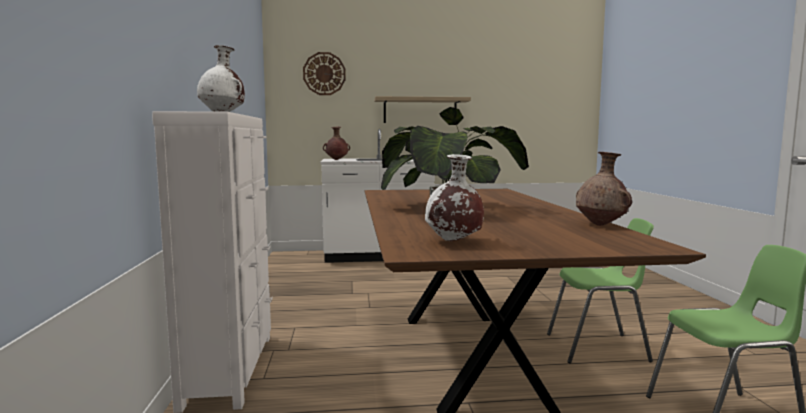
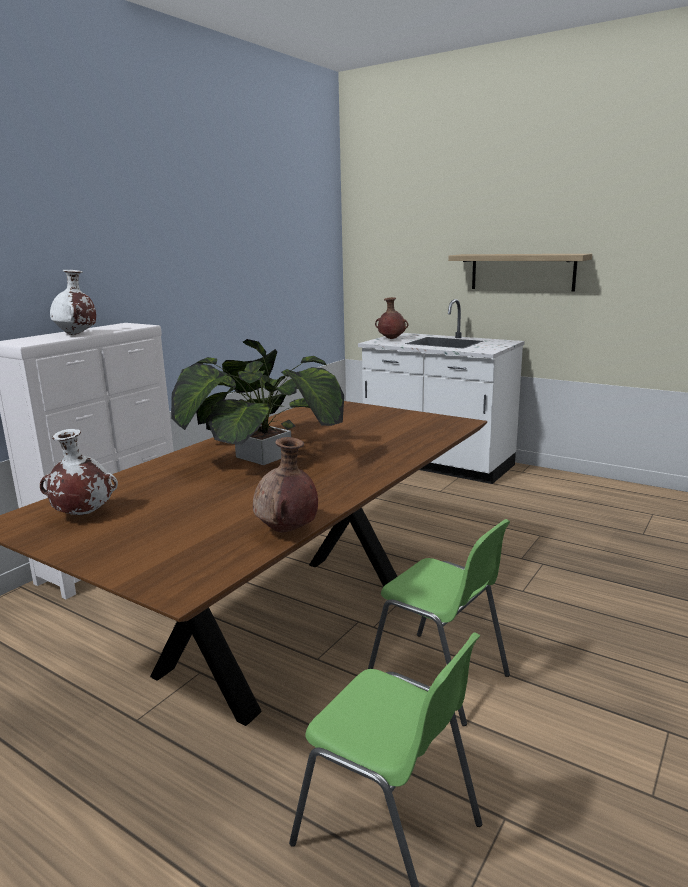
camera: 40 degrees right, 10 degrees up
(324, 74) = (403, 223): wall clock -> none

